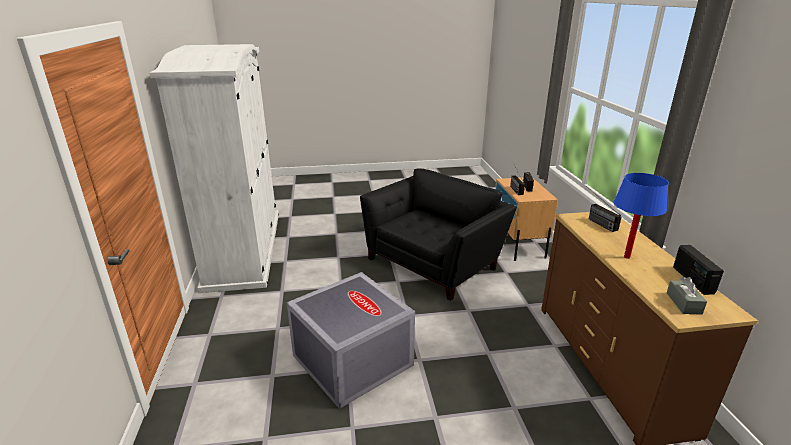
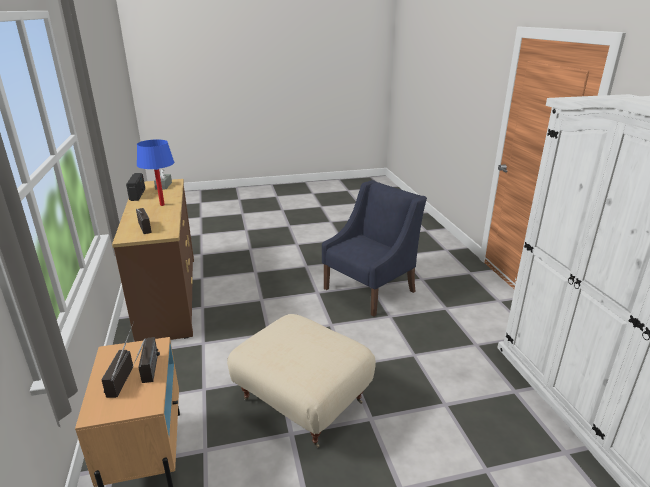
camera: 175 degrees right, 0 degrees up
(350, 360) = (370, 289): grey storage box -> blue armchair
(434, 262) = (301, 402): black armchair -> beige ottoman

